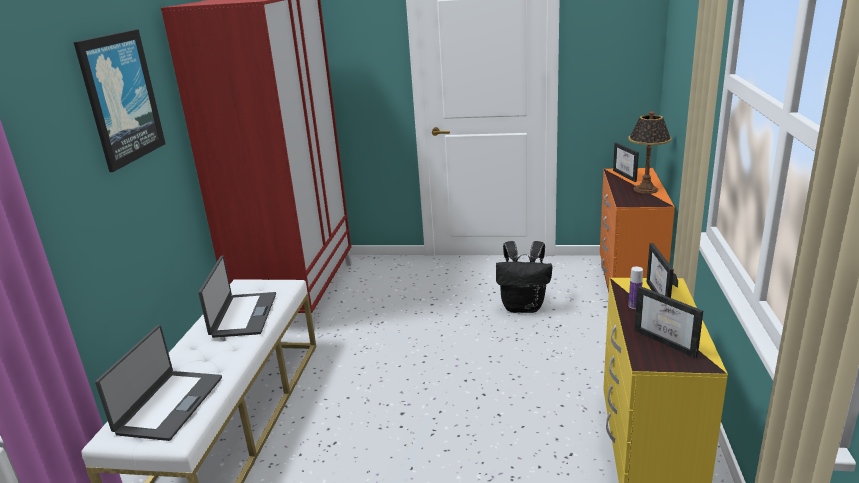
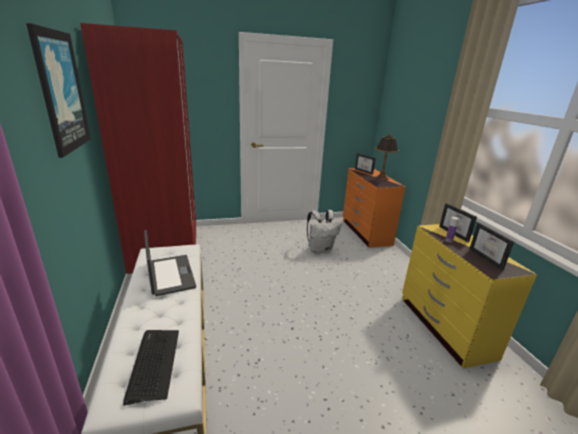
camera: 25 degrees left, 0 degrees up
(169, 405) = (154, 363): laptop -> keyboard
(523, 307) = (320, 249): black backpack -> white backpack
(670, 341) = (489, 259): picture frame -> picture frame turned 45 degrees clockwise

